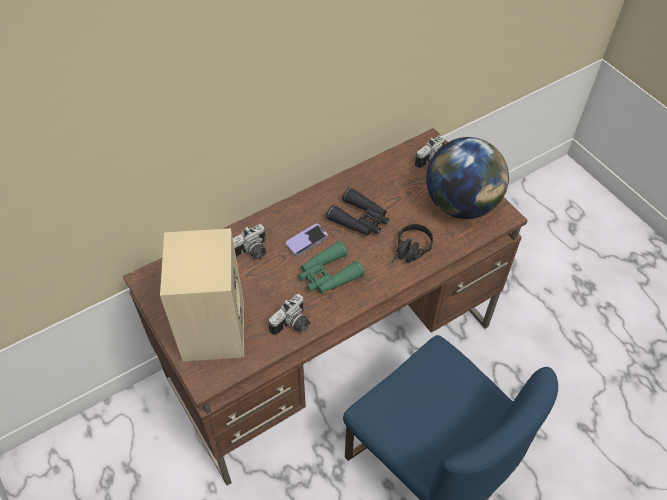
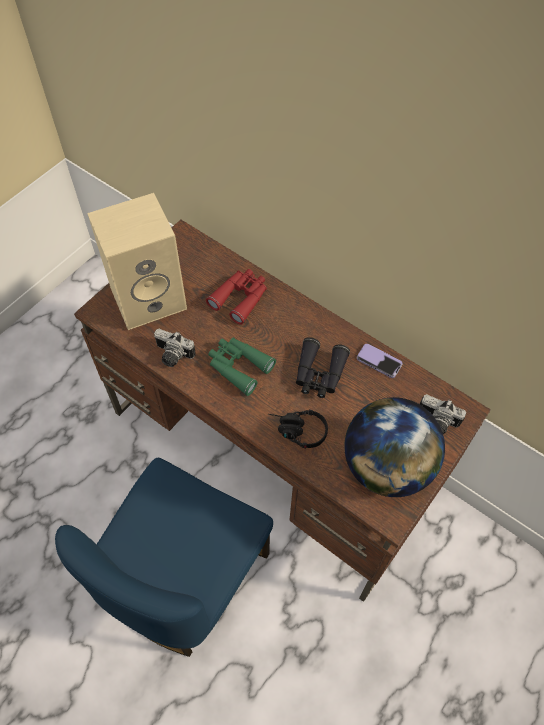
camera: 70 degrees right, 5 degrees up
(252, 252) = (240, 298): camera -> red binoculars
(307, 240) = (273, 336): phone -> phone (379, 361)

